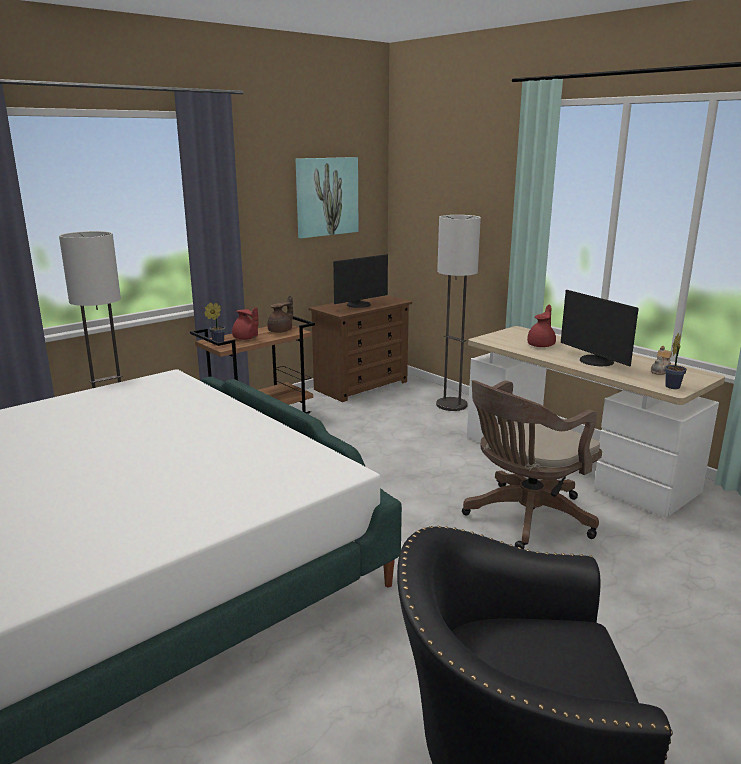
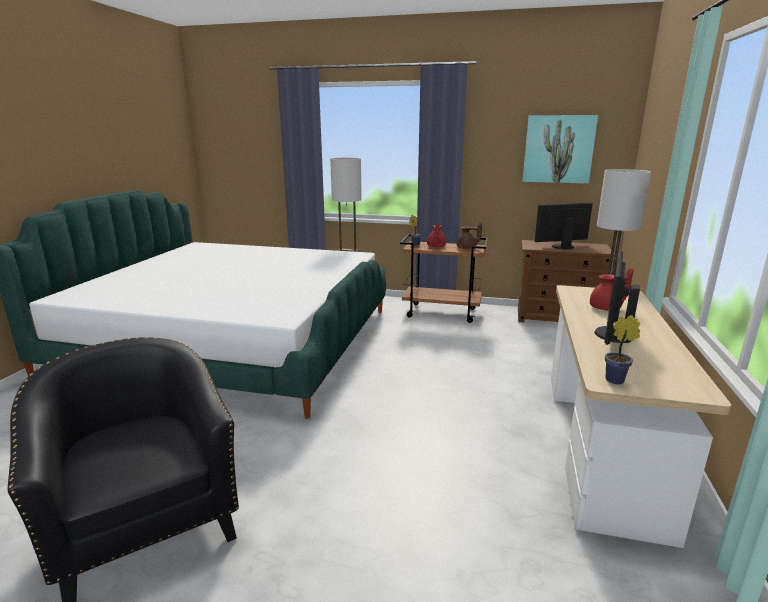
camera: 55 degrees right, 0 degrees up
(359, 305) = (562, 246): monitor -> monitor turned 150 degrees clockwise
(524, 519) = (459, 445): brown office chair -> none
(660, 371) = (655, 367): teapot -> none

